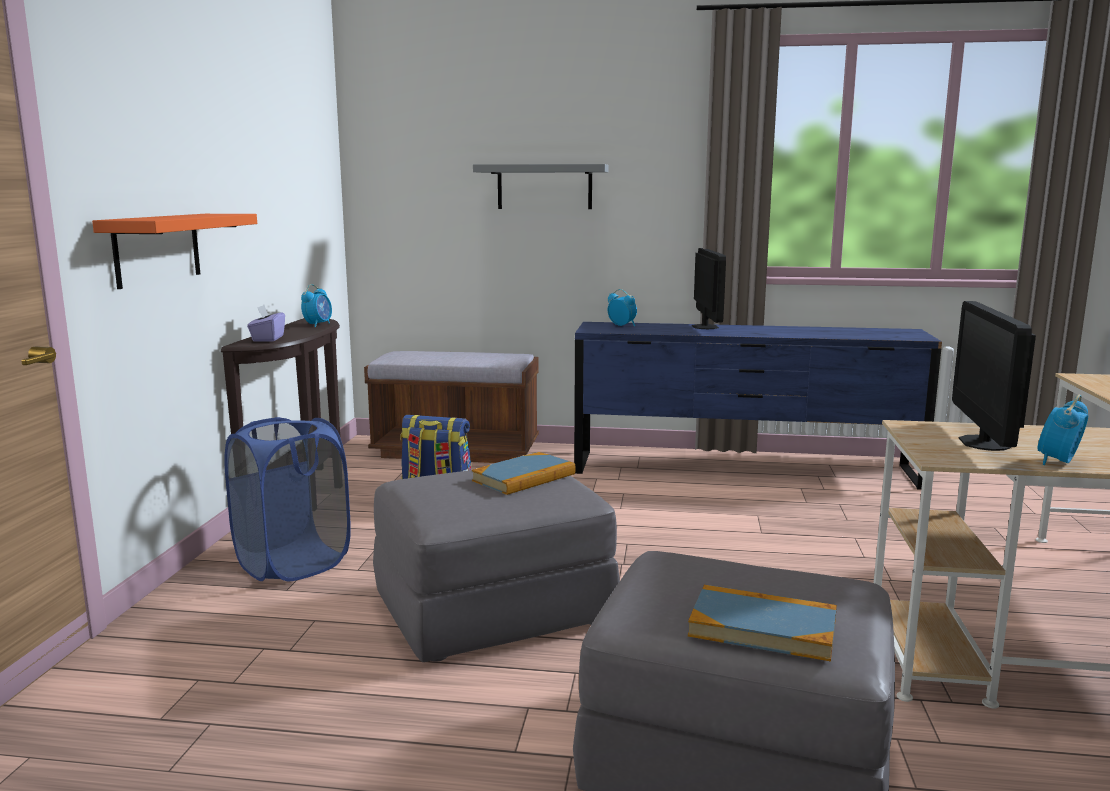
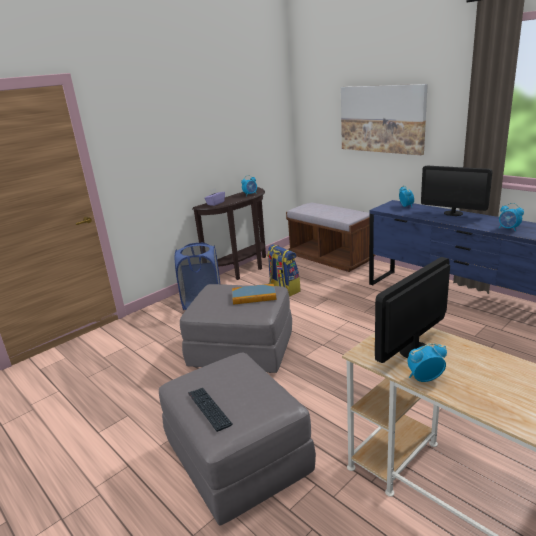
camera: 40 degrees right, 10 degrees up
(157, 249) = (152, 170): orange shelf -> none
(544, 187) = (382, 119): grey shelf -> picture
(705, 327) = (453, 213): monitor -> monitor turned 90 degrees clockwise
(762, 628) = (209, 409): book -> keyboard
(807, 333) = (508, 229): none -> alarm clock

